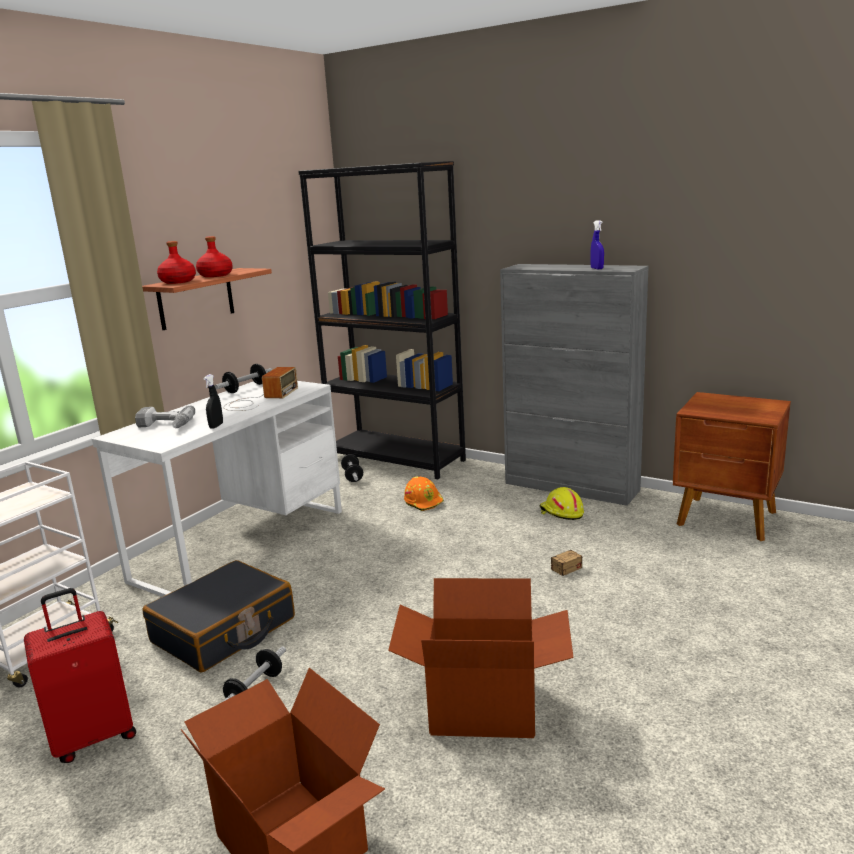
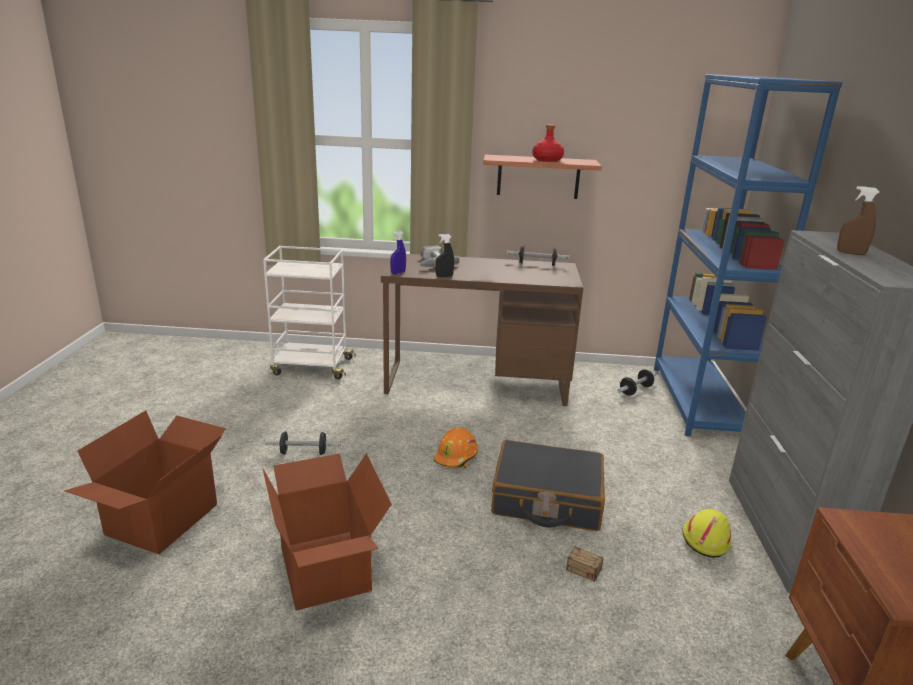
camera: 60 degrees right, 5 degrees up
(94, 736) = (240, 414): red suitcase -> none
(178, 281) = (508, 157): red bottle -> none
(224, 631) = (363, 416): black suitcase -> black suitcase (546, 499)
(242, 544) = (477, 382): white desk -> brown desk
(259, 399) = (515, 274): radio -> none
(396, 459) = (697, 401): black bookcase -> blue bookcase
(424, 501) = (630, 442): orange hard hat -> orange hard hat (456, 457)
(566, 268) = (850, 253): none -> brown spray bottle
(597, 268) = (871, 267): blue spray bottle -> blue spray bottle (398, 273)

